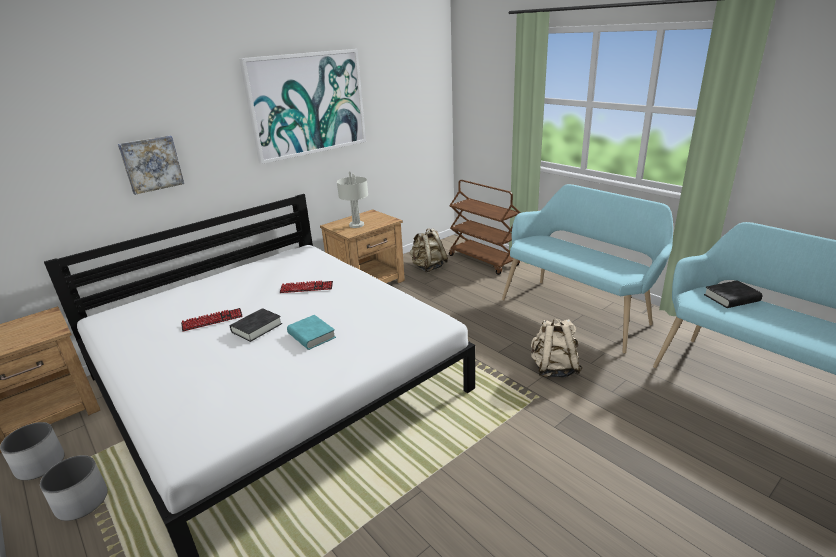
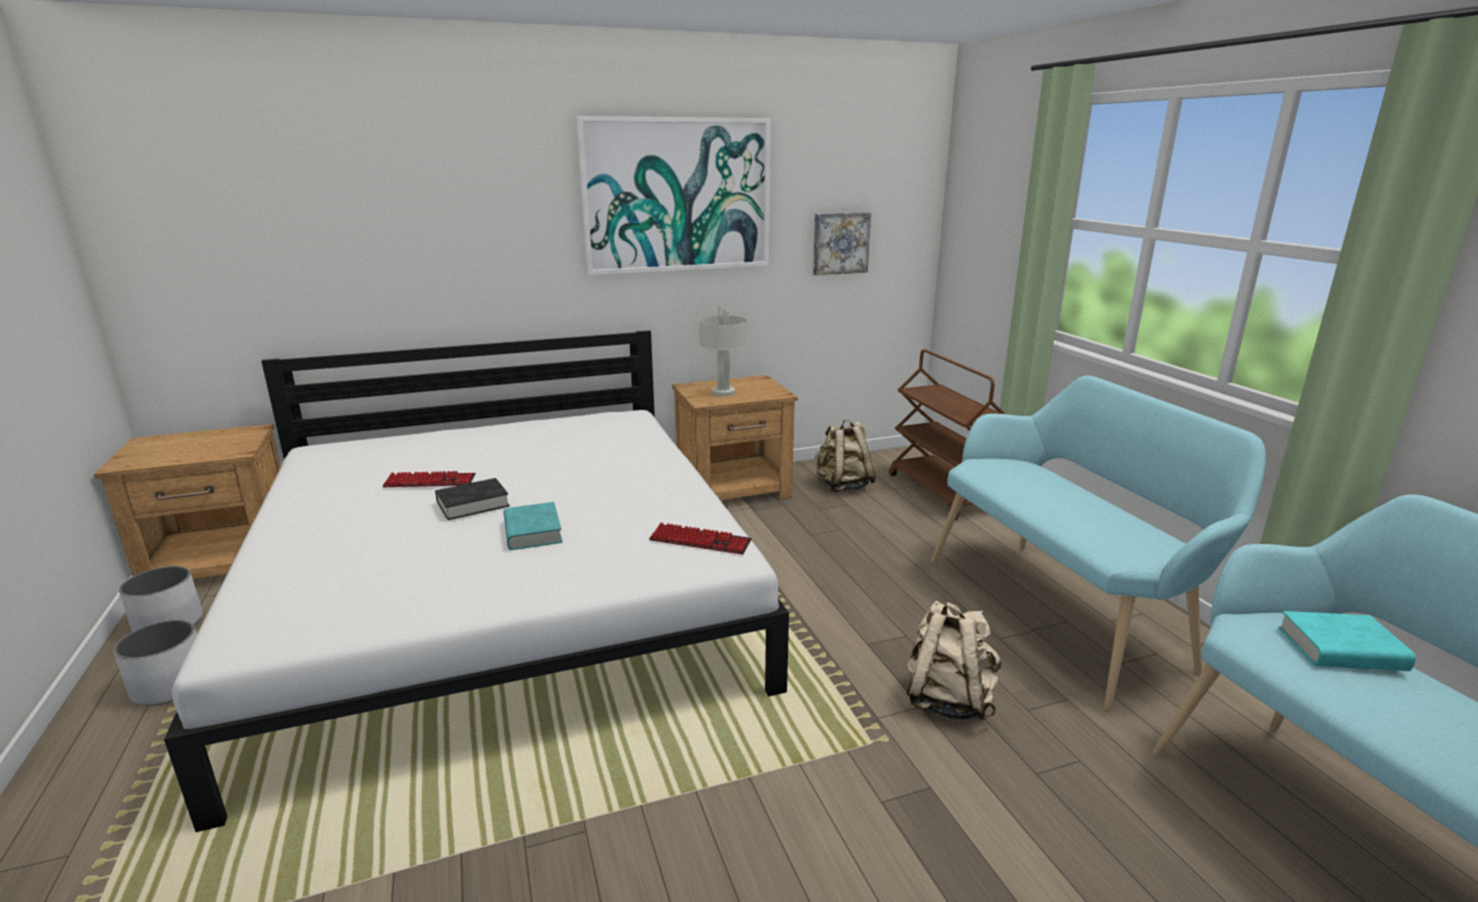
camera: 20 degrees right, 5 degrees down
(151, 164) = (427, 252): picture -> picture (840, 243)
(306, 288) = (585, 465): keyboard -> keyboard (700, 541)
(731, 298) = (1341, 649): black book -> turquoise book

